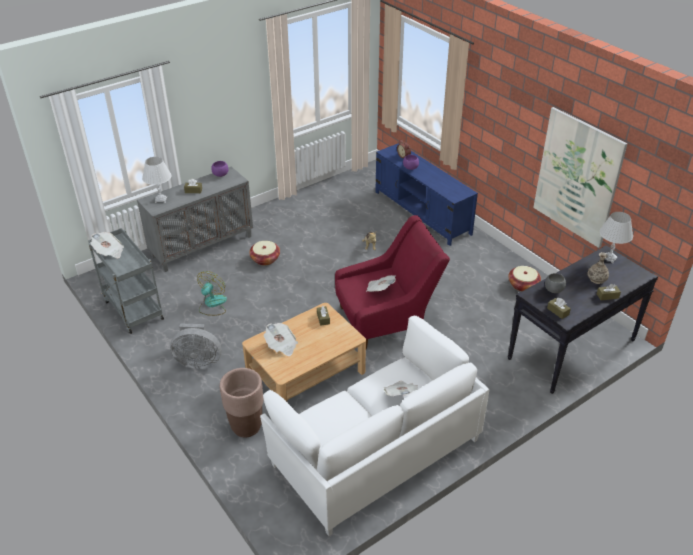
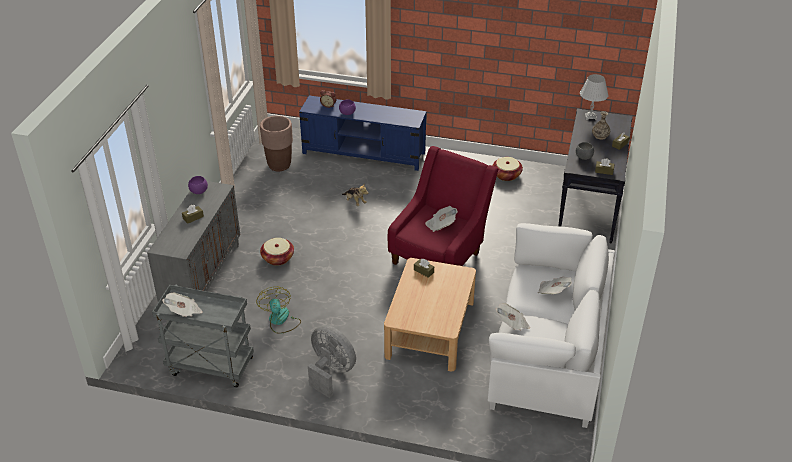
camera: 40 degrees left, 0 degrees up
(161, 200) = (172, 240): white table lamp -> none
(198, 361) = (331, 372): grey fan -> grey fan turned 105 degrees counterclockwise
(246, 426) = (435, 395): brown planter -> brown planter (279, 165)
(281, 346) = (419, 309): newspaper -> newspaper (512, 324)
(577, 177) = (534, 61): picture -> none

